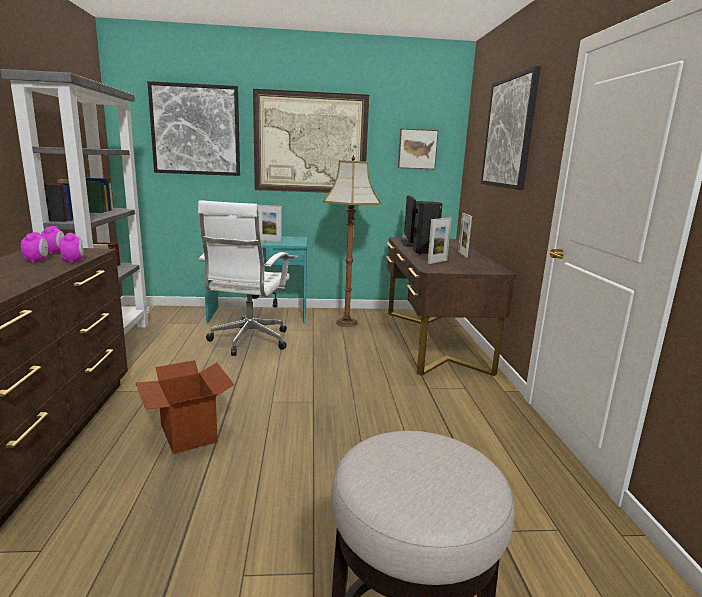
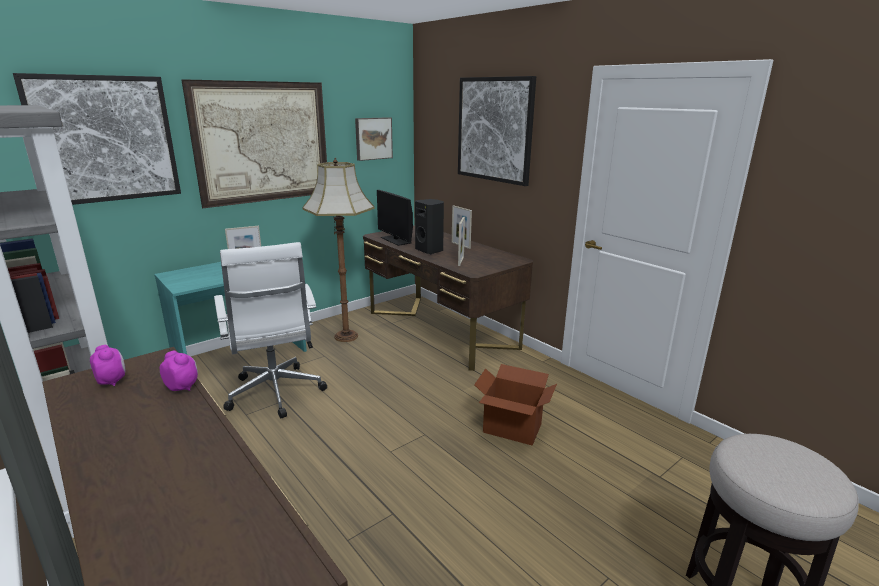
camera: 35 degrees left, 5 degrees up
(37, 261) = (131, 405): alarm clock -> none
(187, 433) = (359, 524): cardboard box -> cardboard box (512, 429)

